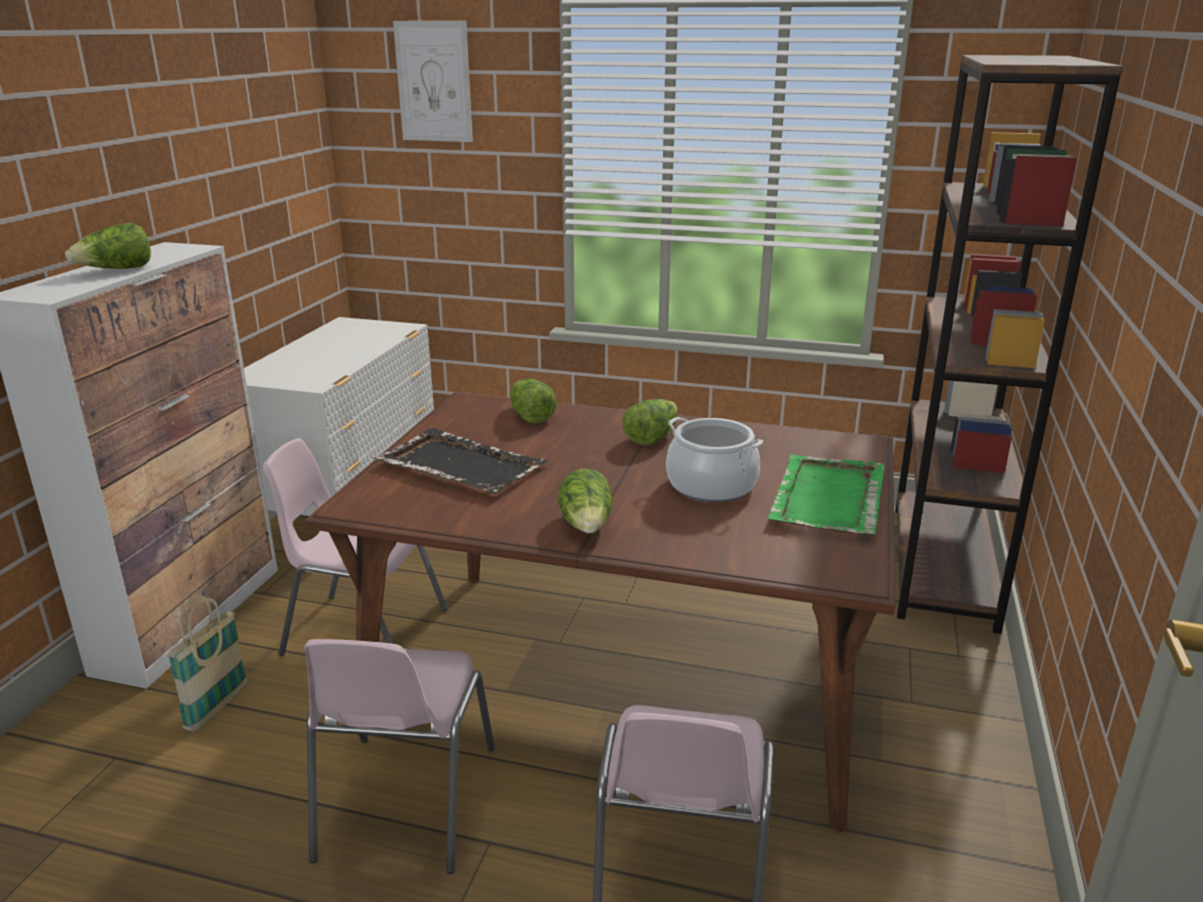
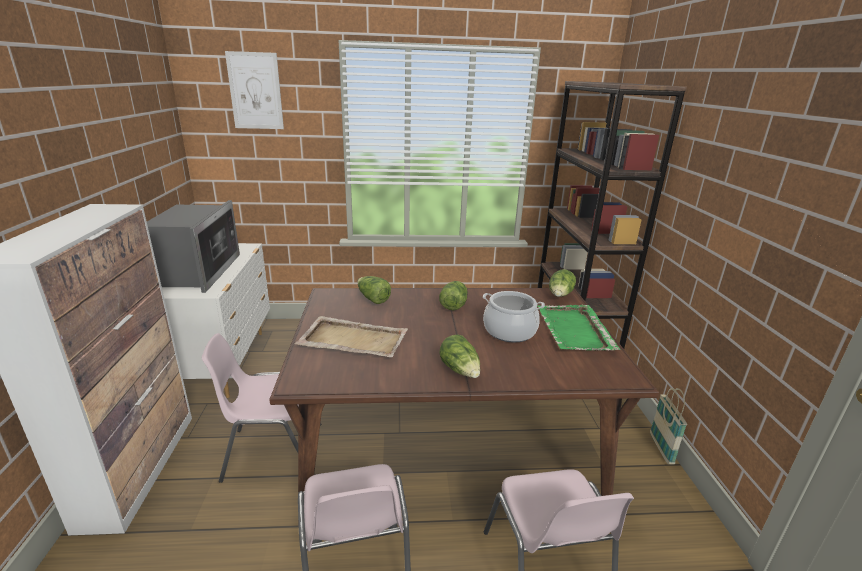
camera: 20 degrees left, 0 degrees up
(116, 270) = (69, 229): lettuce -> lettuce (560, 295)
(217, 707) = (188, 534): basket -> basket (661, 448)
(316, 355) = (198, 271): none -> microwave
(460, 466) = (352, 340): black tray -> beige tray

